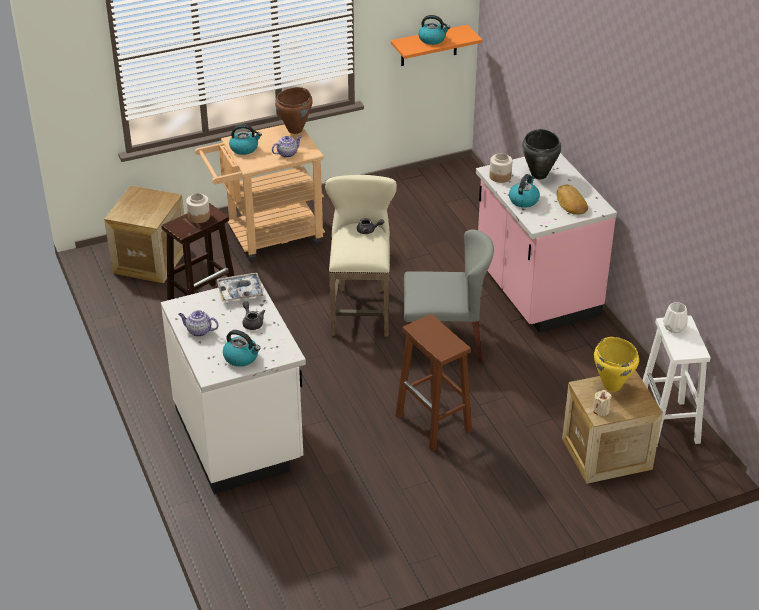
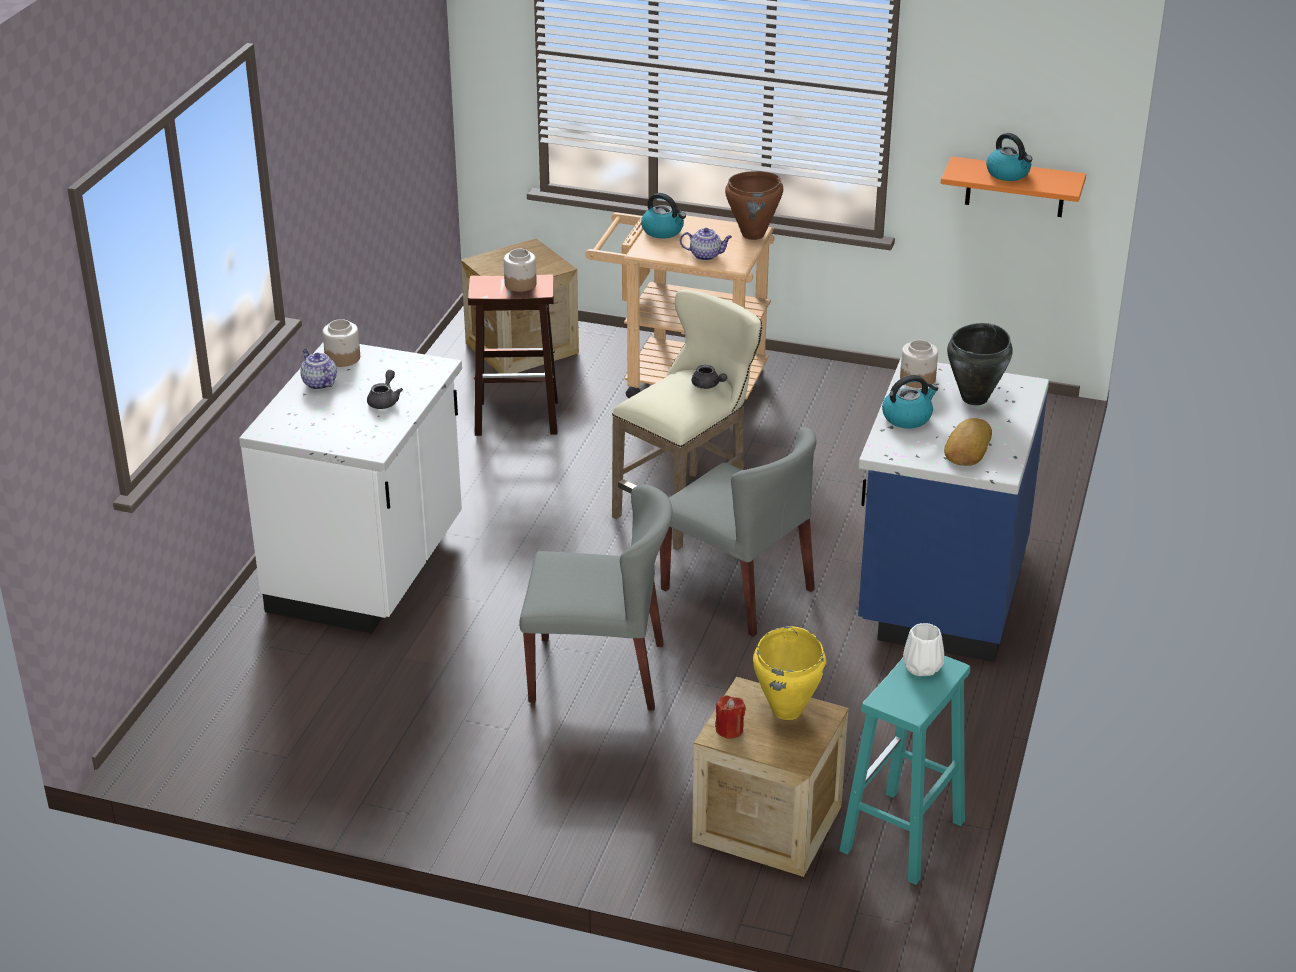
camera: 40 degrees right, 5 degrees down
(189, 309) = (343, 358): none -> jar
(240, 292) = (419, 365): tray -> none
(241, 357) = (321, 429): kettle -> none
(434, 424) = (598, 672): brown stool -> grey chair
(535, 292) = (939, 592): pink counter -> blue counter
(601, 410) = (729, 729): beige candle -> red candle
(668, 424) = (902, 837): white stool -> turquoise stool

